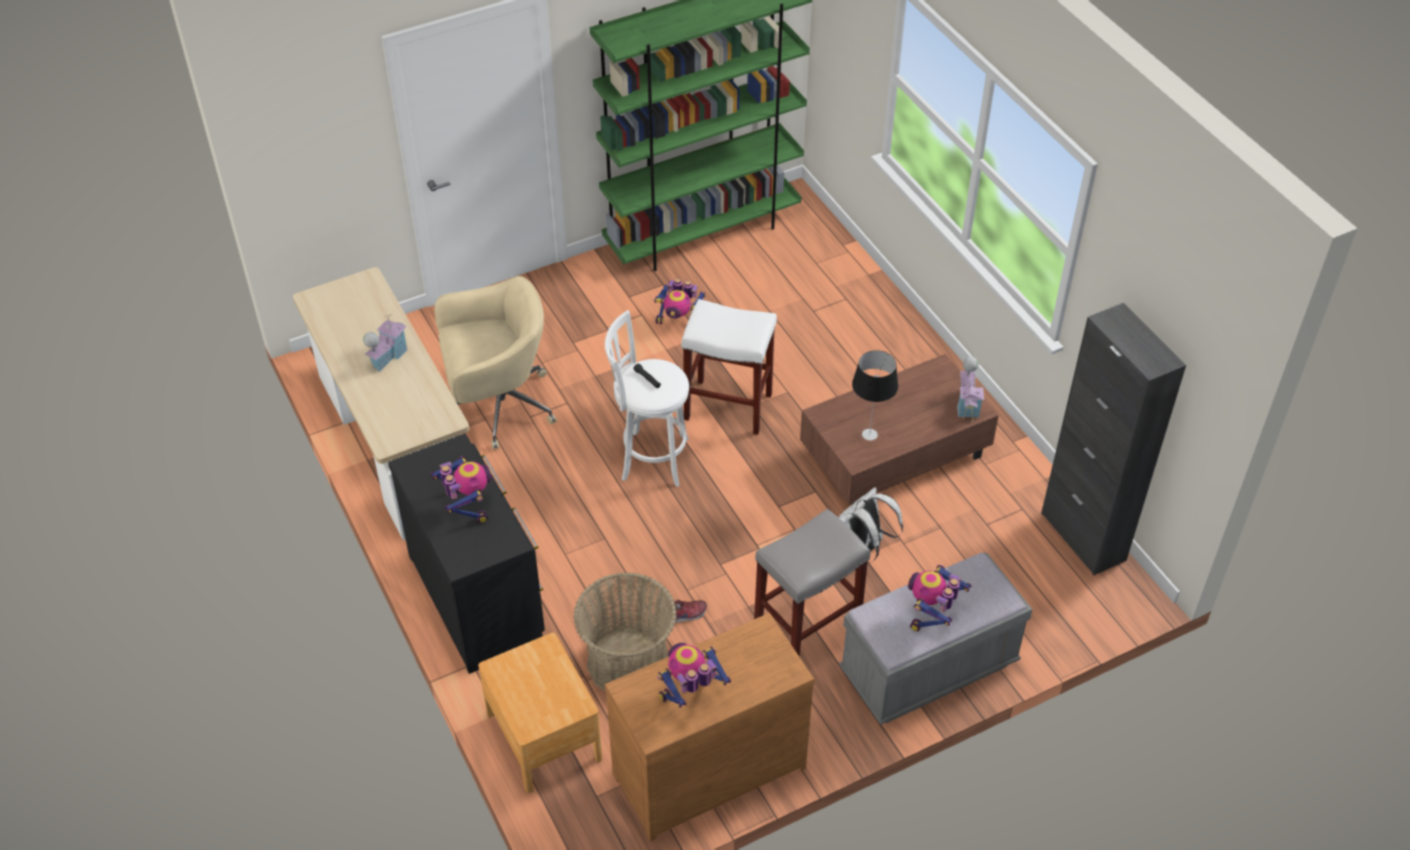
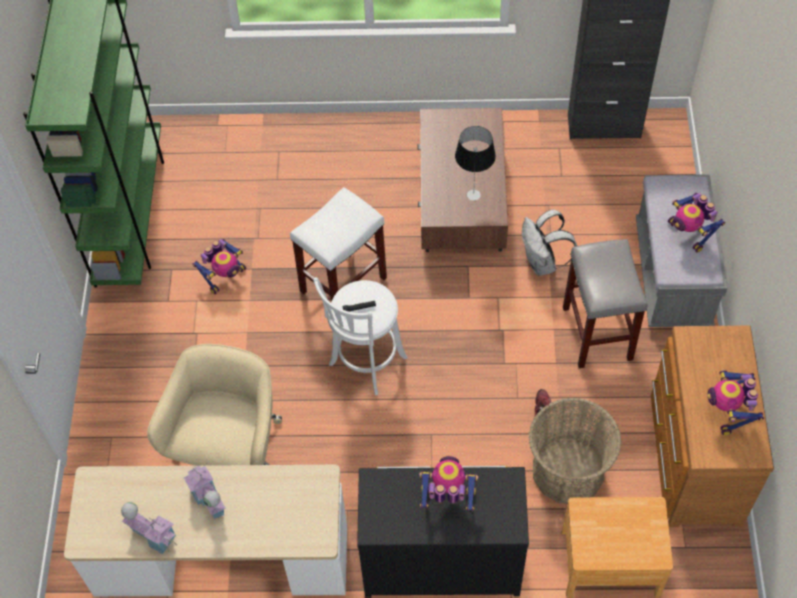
camera: 60 degrees left, 10 degrees up
(967, 404) = (480, 120): toy house -> toy house (154, 536)

